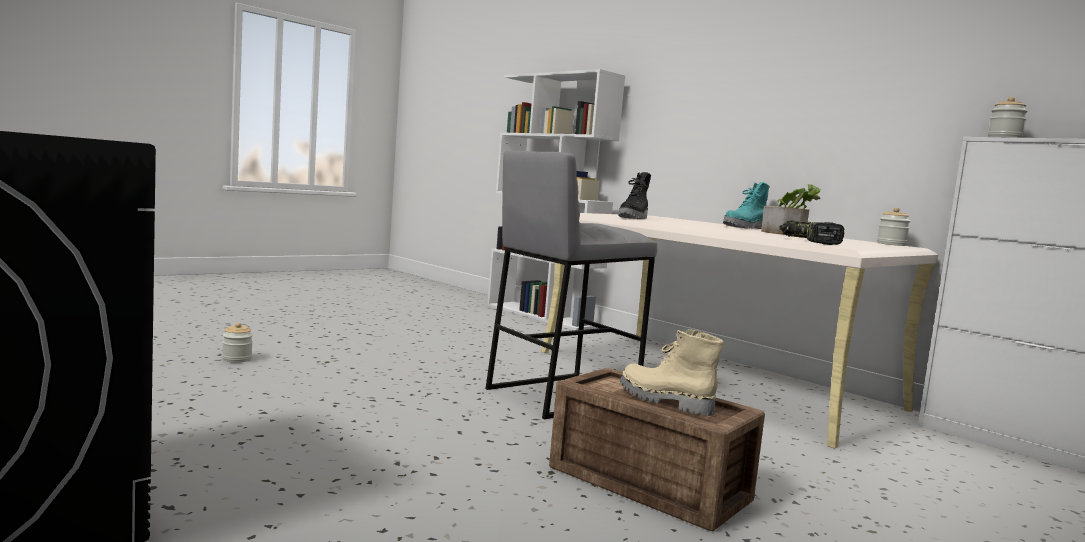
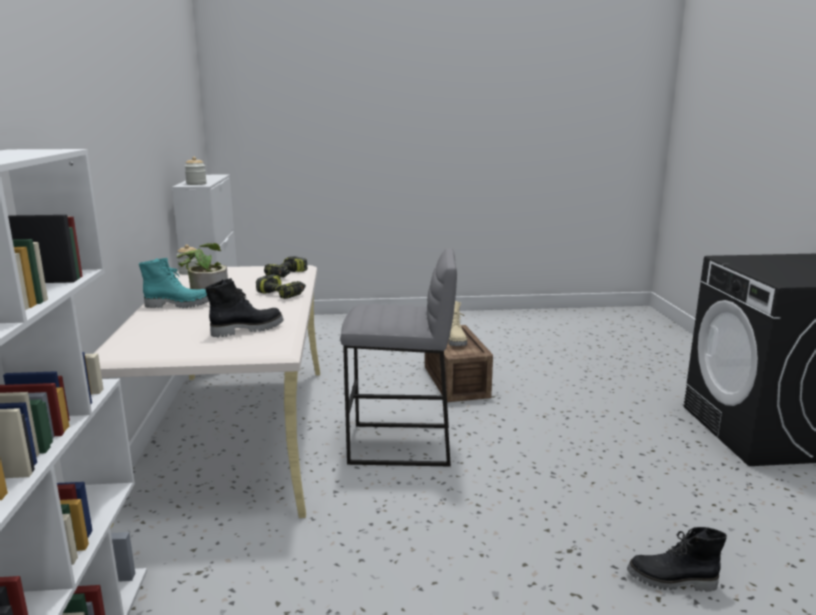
camera: 140 degrees left, 10 degrees up
(237, 359) = (672, 581): jar -> black boot
(718, 230) = (282, 294): none -> power drill

